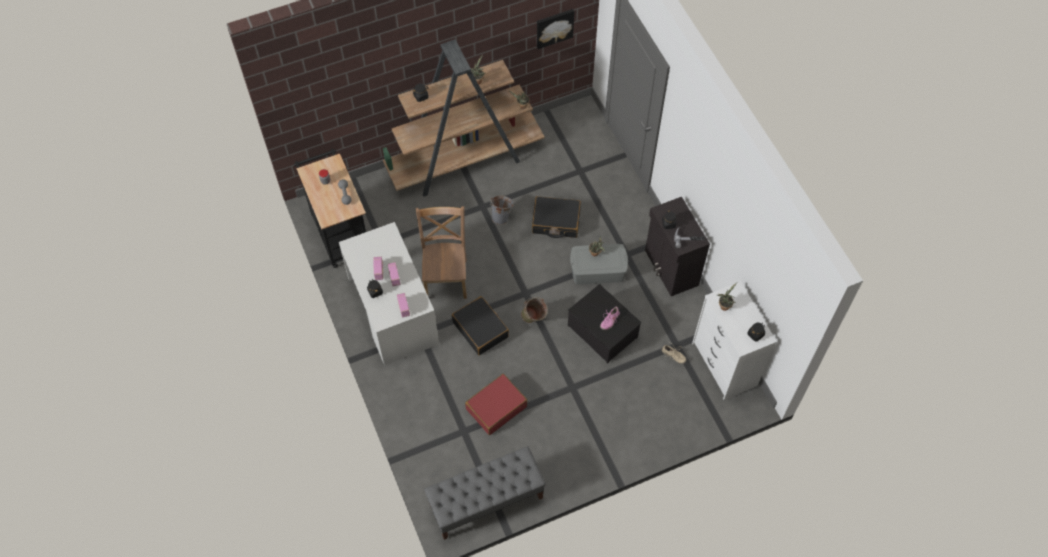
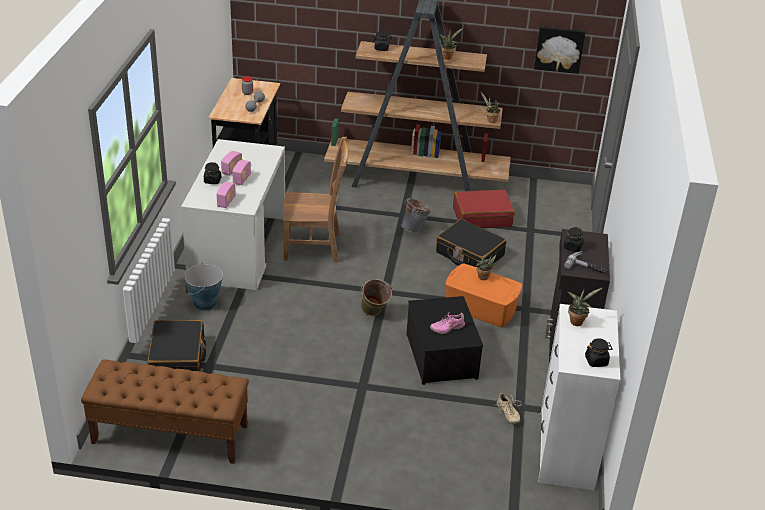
camera: 30 degrees right, 25 degrees down
(414, 378) = (205, 303): none -> bucket
(446, 277) = (315, 247): brown chair -> brown chair turned 60 degrees clockwise
(480, 329) = (310, 297): black suitcase -> black suitcase (177, 358)
(486, 501) = (169, 434): grey bench -> brown bench
(496, 407) = (263, 363): red suitcase -> red suitcase (482, 217)
(598, 271) = (481, 308): grey storage box -> orange storage box

